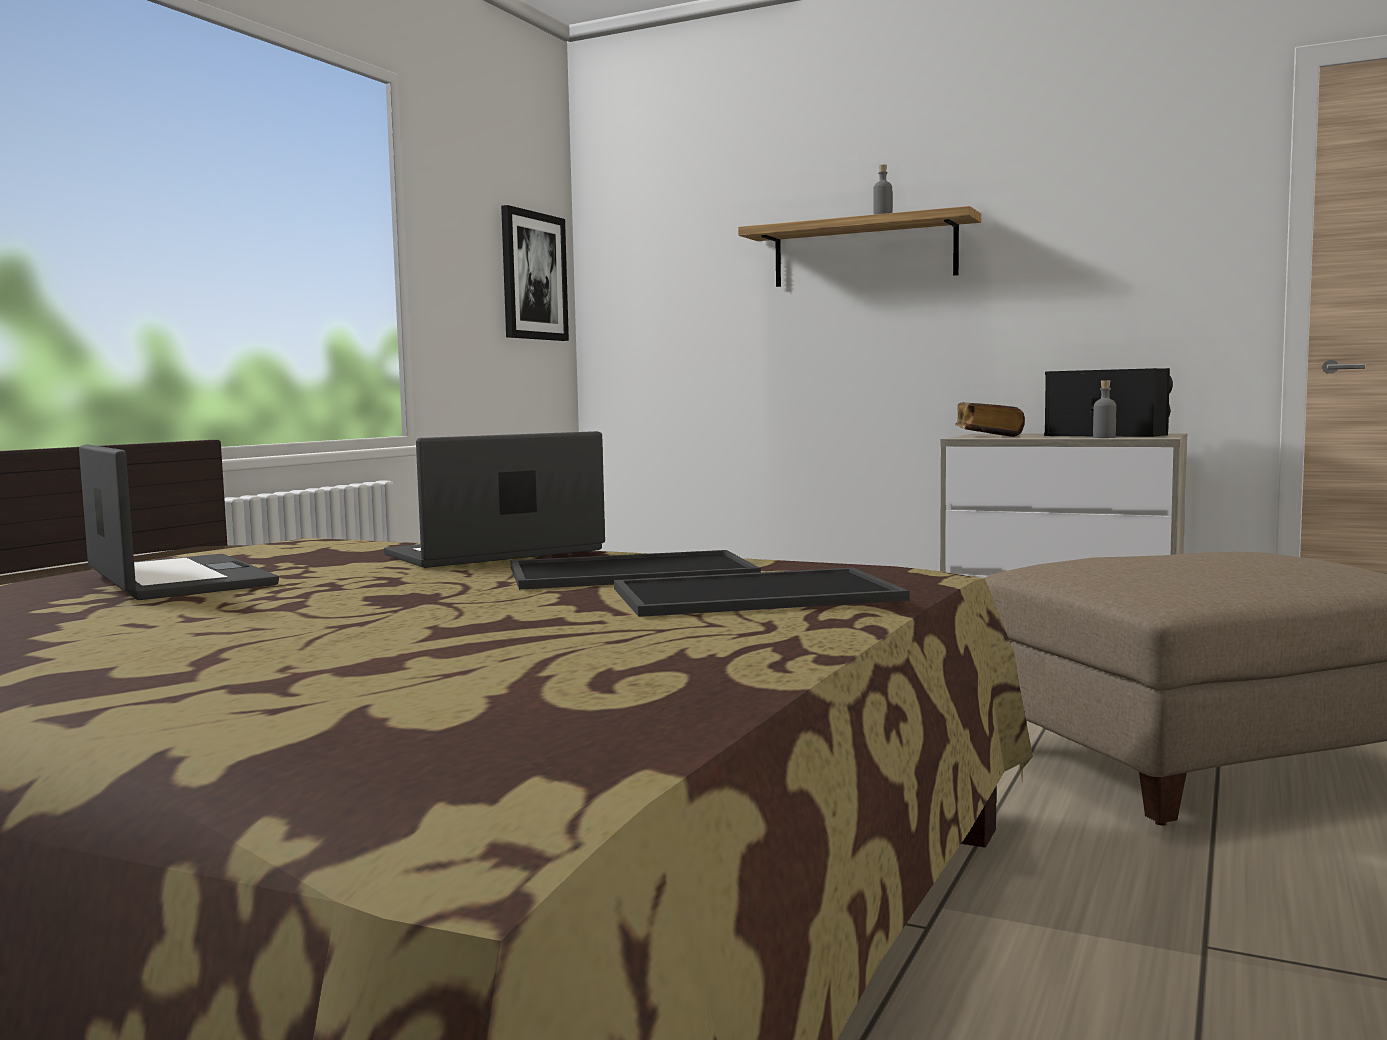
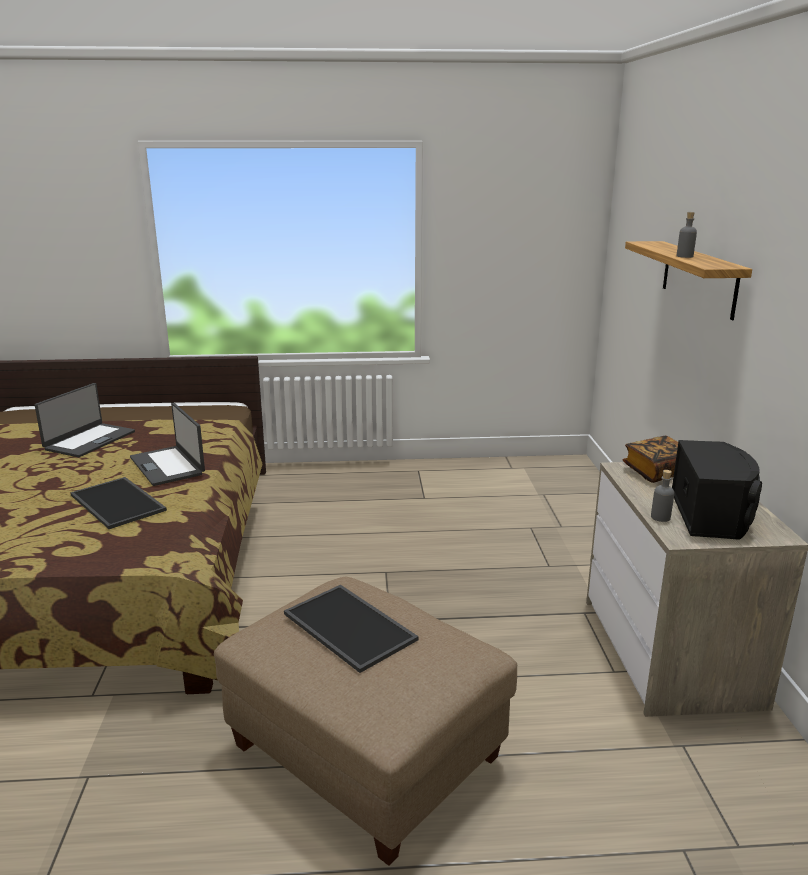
camera: 60 degrees right, 15 degrees up
(496, 553) = (168, 466): laptop -> laptop turned 150 degrees counterclockwise
(533, 276) = (552, 249): picture -> none
(757, 593) = (63, 538): tray -> tray (351, 626)

